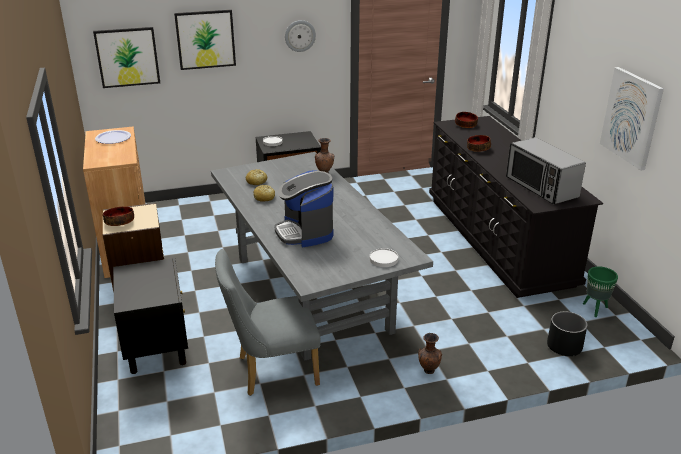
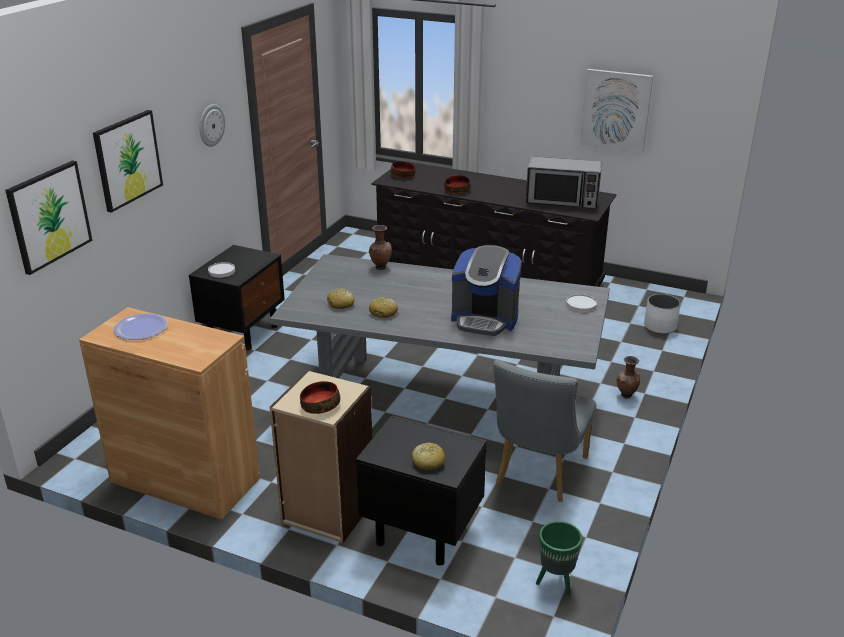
camera: 50 degrees left, 0 degrees up
(133, 291) = (428, 462): none -> bread
(564, 346) = (660, 327): black planter -> white planter
(595, 309) = (630, 292): green planter -> green planter (555, 583)

